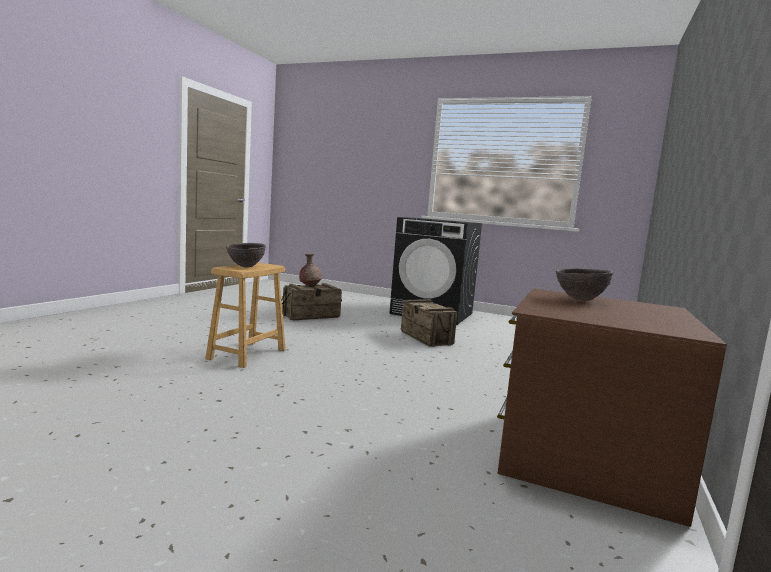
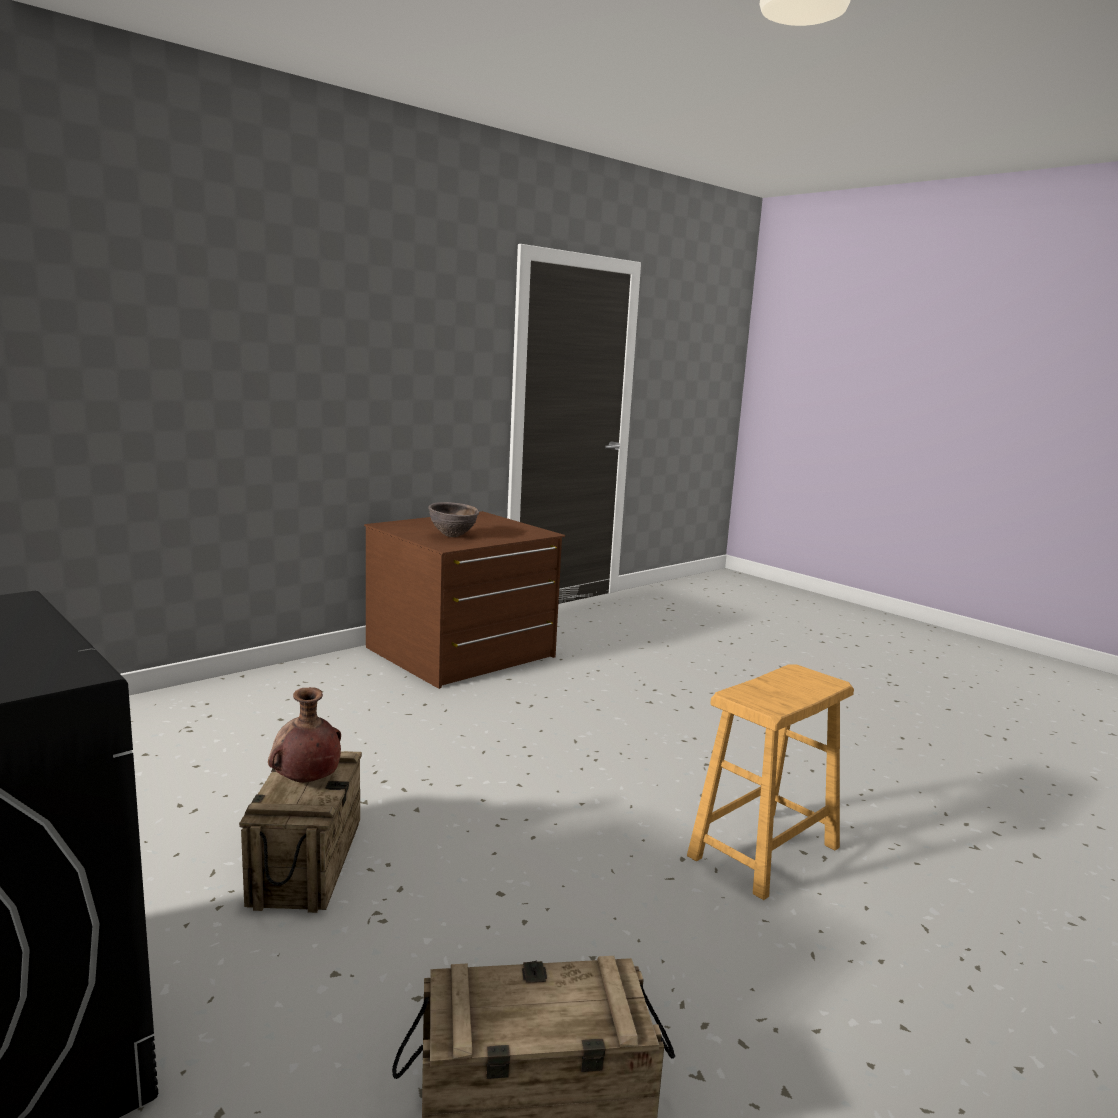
camera: 155 degrees left, 5 degrees up
(245, 267) = (792, 685): brown bowl -> none
(310, 286) = (553, 1003): brown vase -> brown vase (306, 781)

